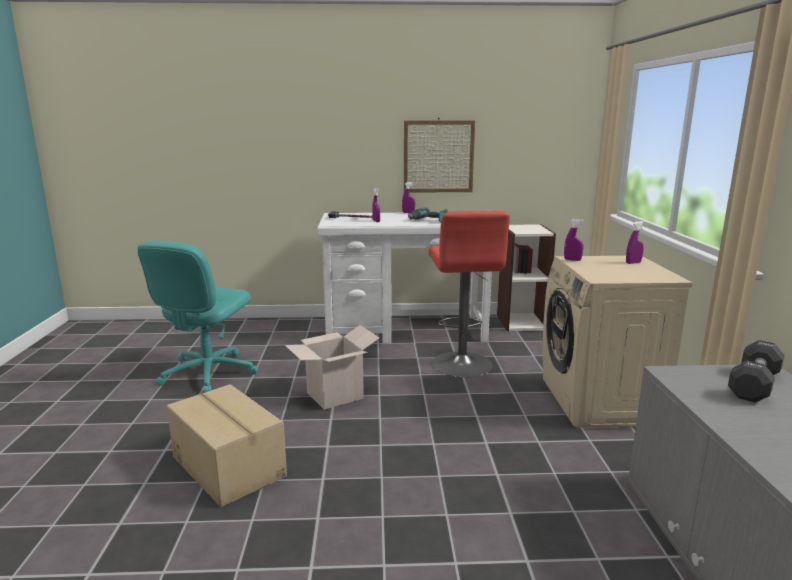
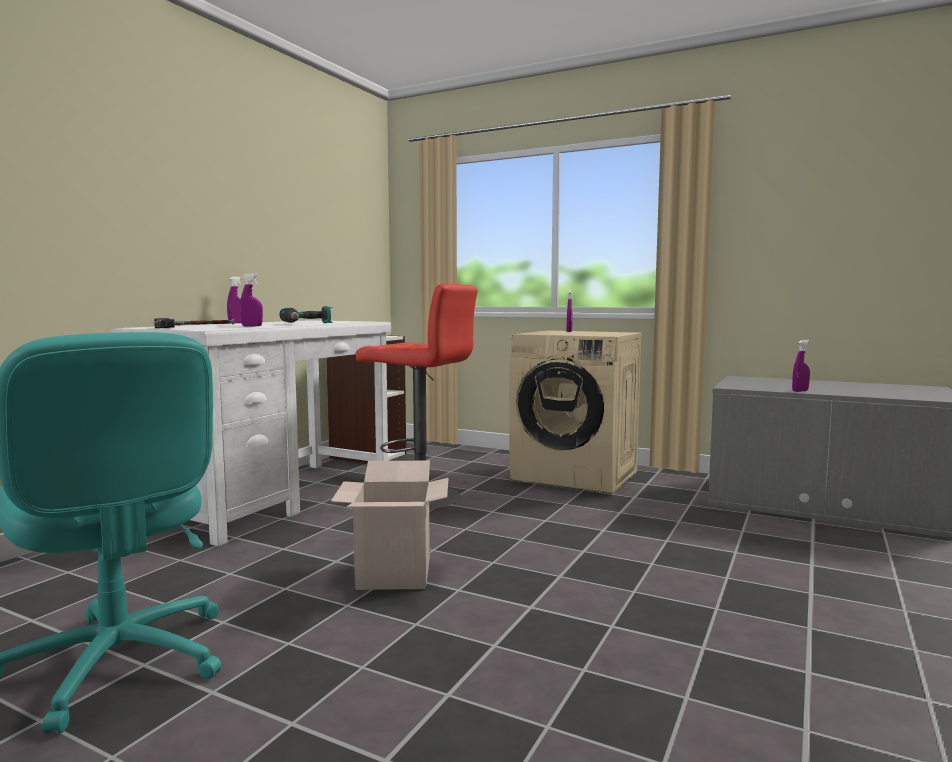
camera: 60 degrees left, 10 degrees down
(229, 465) = (516, 693): cardboard box -> none
(438, 155) = (257, 242): picture -> none
(572, 260) = (536, 333): purple spray bottle -> purple spray bottle (800, 391)
(753, 385) = (763, 382): black dumbbell -> none

